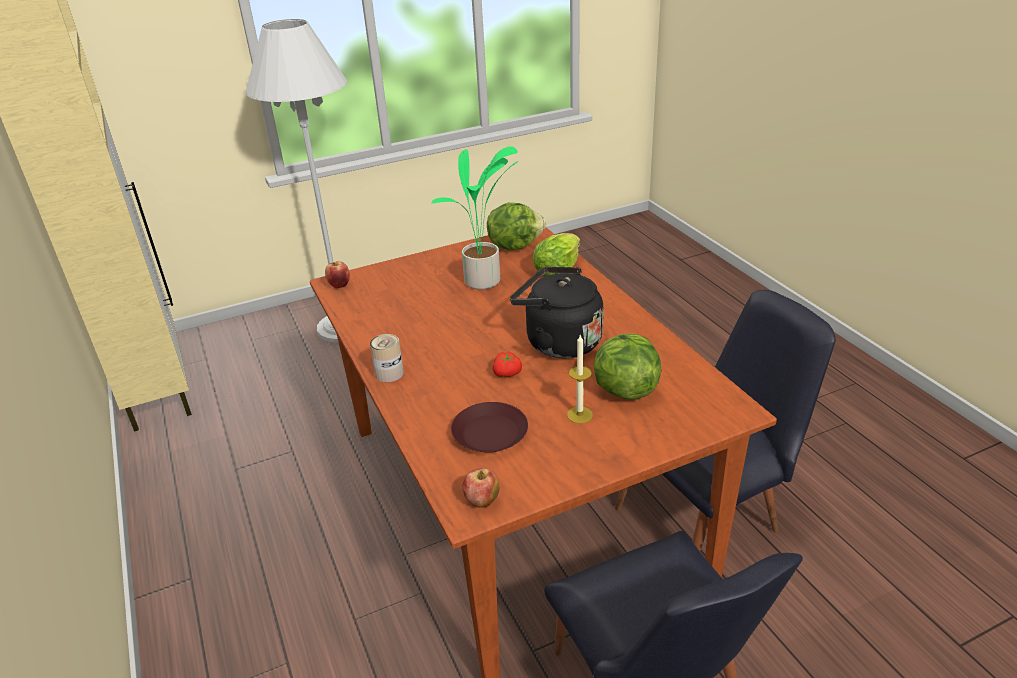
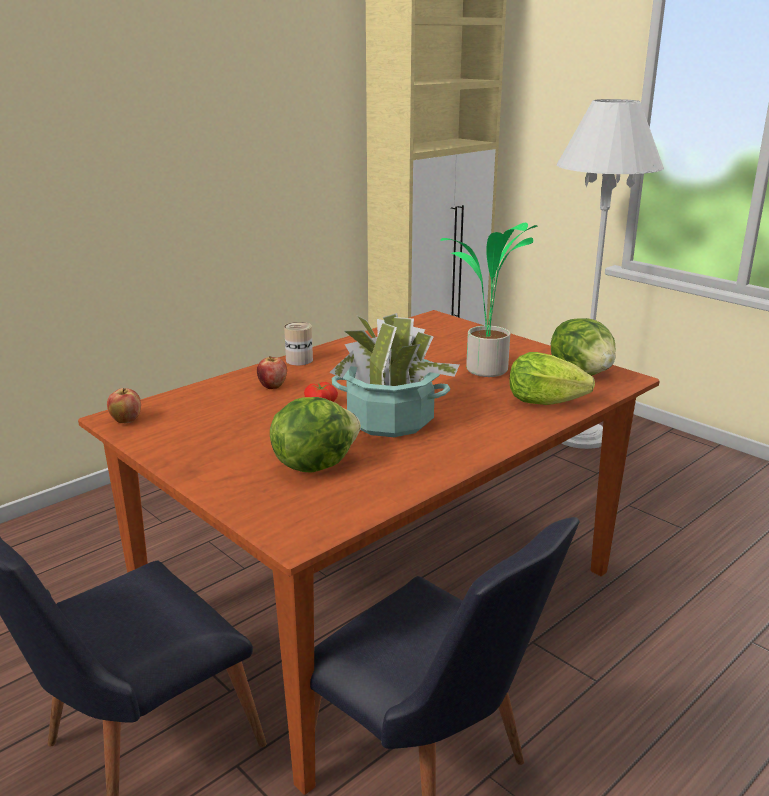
camera: 70 degrees right, 10 degrees down
(340, 285) = (431, 320): apple -> apple (272, 387)
(490, 434) = (220, 411): brown plate -> none
(558, 342) = (390, 420): black kettle -> potted plant
(579, 415) = (260, 446): candle -> none

